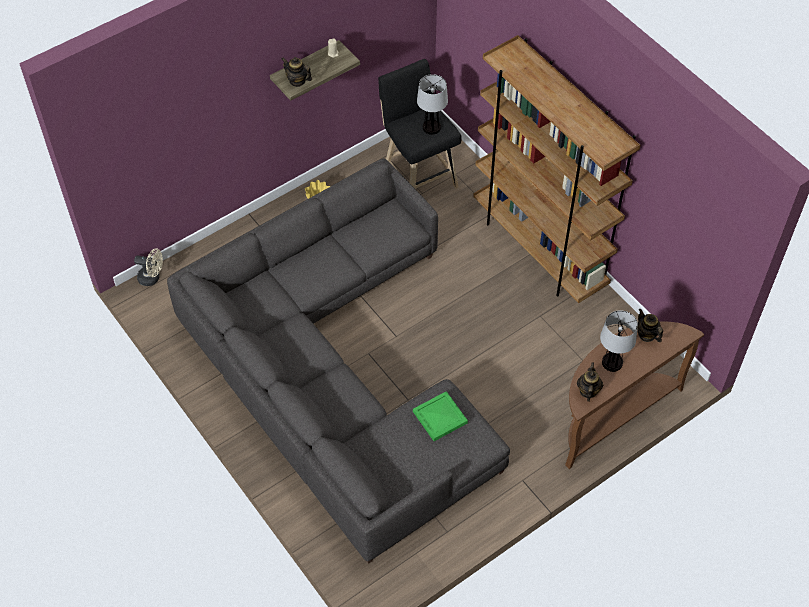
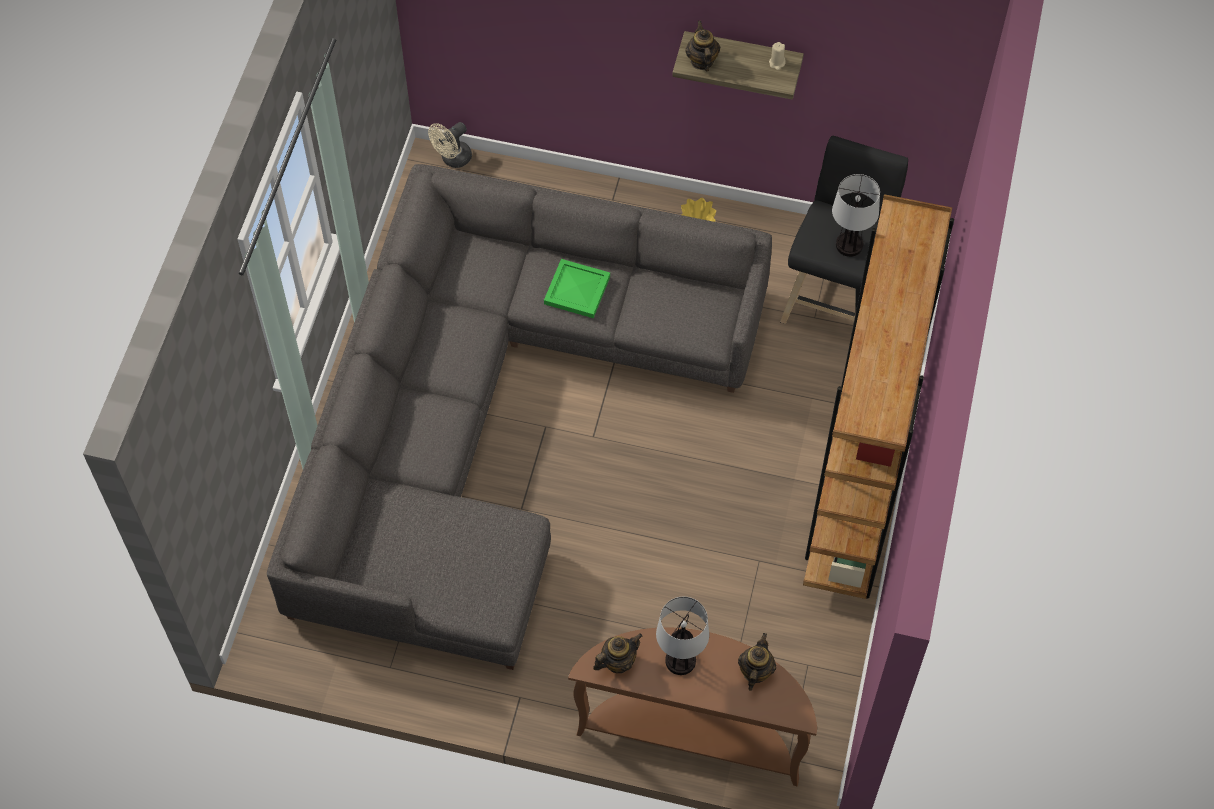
camera: 50 degrees right, 5 degrees up
(152, 278) = (452, 159): beige fan -> beige fan turned 75 degrees clockwise
(439, 418) = (484, 546): green tray -> green tray (576, 290)

